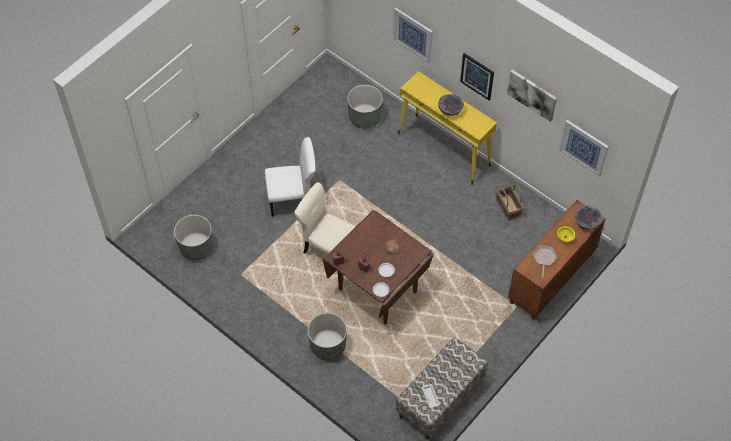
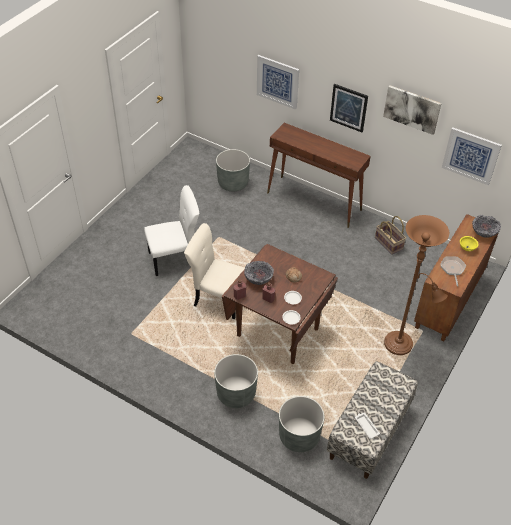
camera: 10 degrees left, 10 degrees down
(196, 247) = (80, 313): grey planter -> grey planter (299, 436)
(444, 149) = (314, 201): yellow console table -> brown console table
(450, 110) = (323, 150): bowl -> bowl (258, 279)
(492, 319) = (401, 346): none -> brown floor lamp

